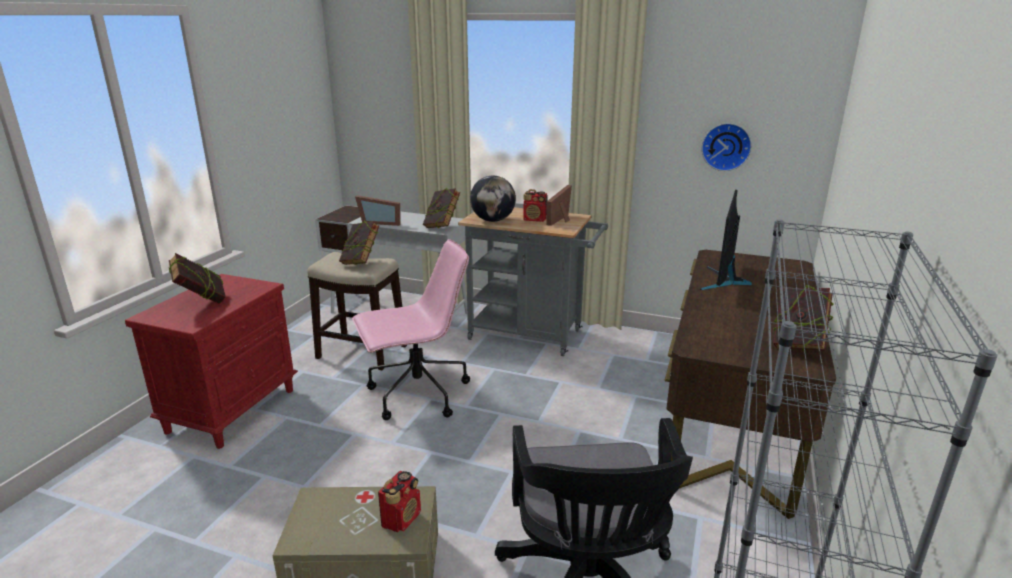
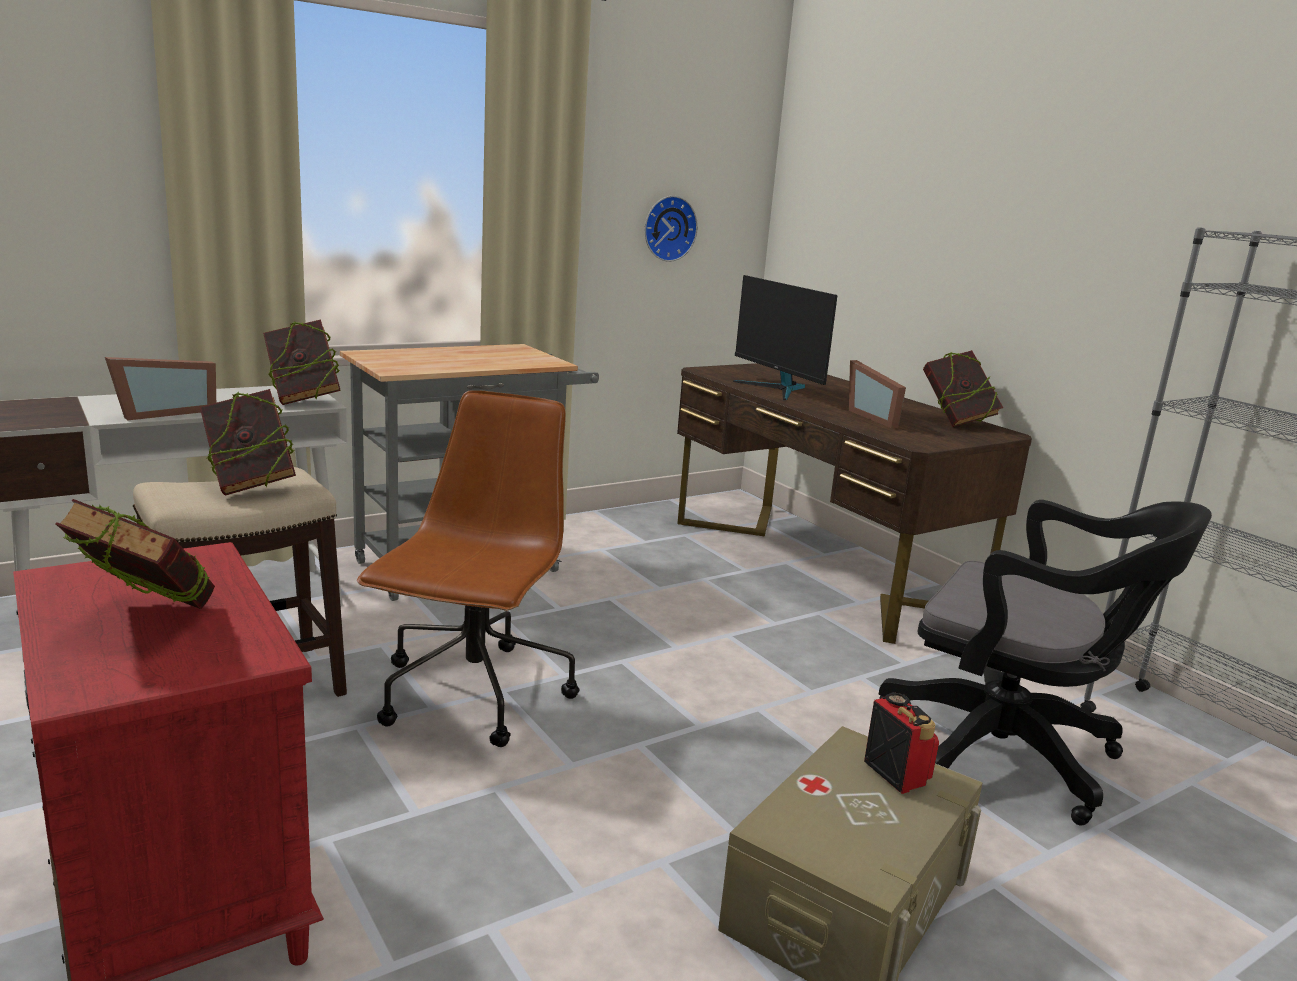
camera: 55 degrees left, 5 degrees down
(417, 395) = (473, 696): pink office chair -> brown office chair
(493, 220) = (425, 366): globe -> none
(535, 220) = (478, 357): radio -> none
(562, 220) = (510, 353): picture frame -> picture frame (876, 417)

